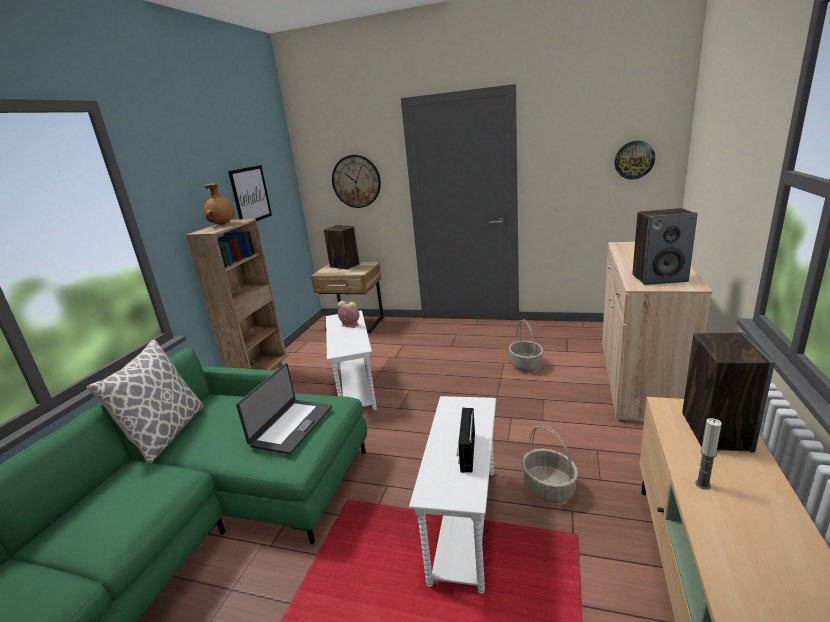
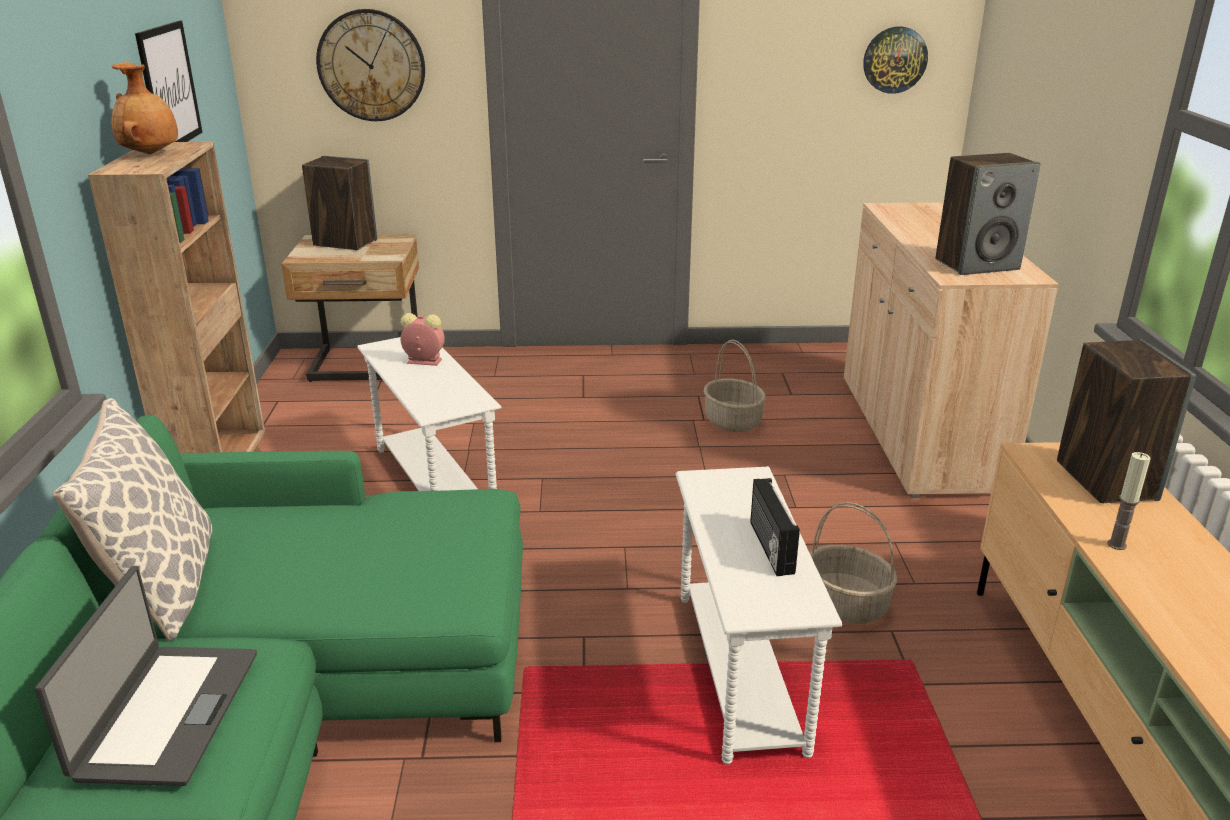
camera: 20 degrees left, 5 degrees up
(291, 426) = (426, 544): laptop -> laptop (166, 714)

